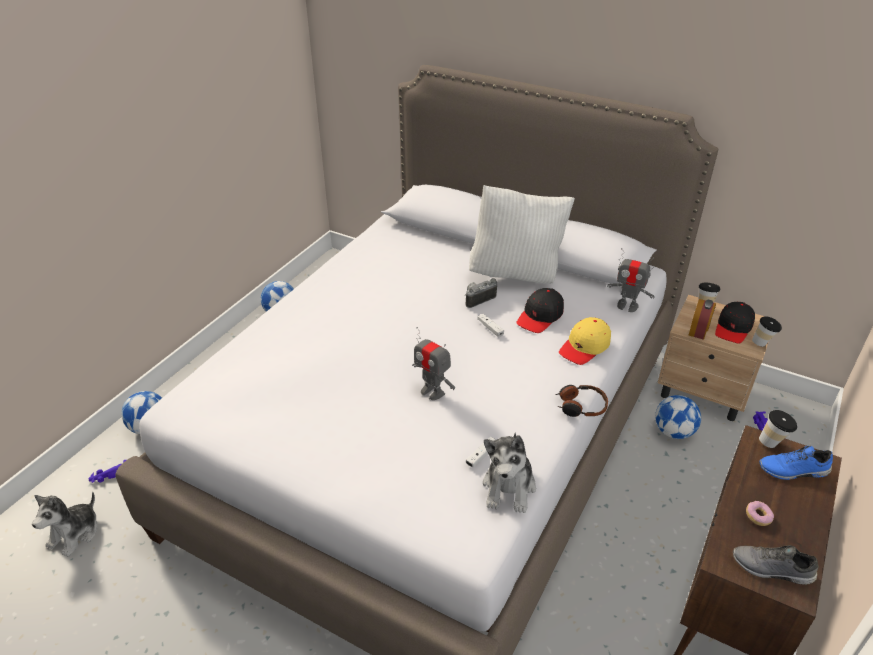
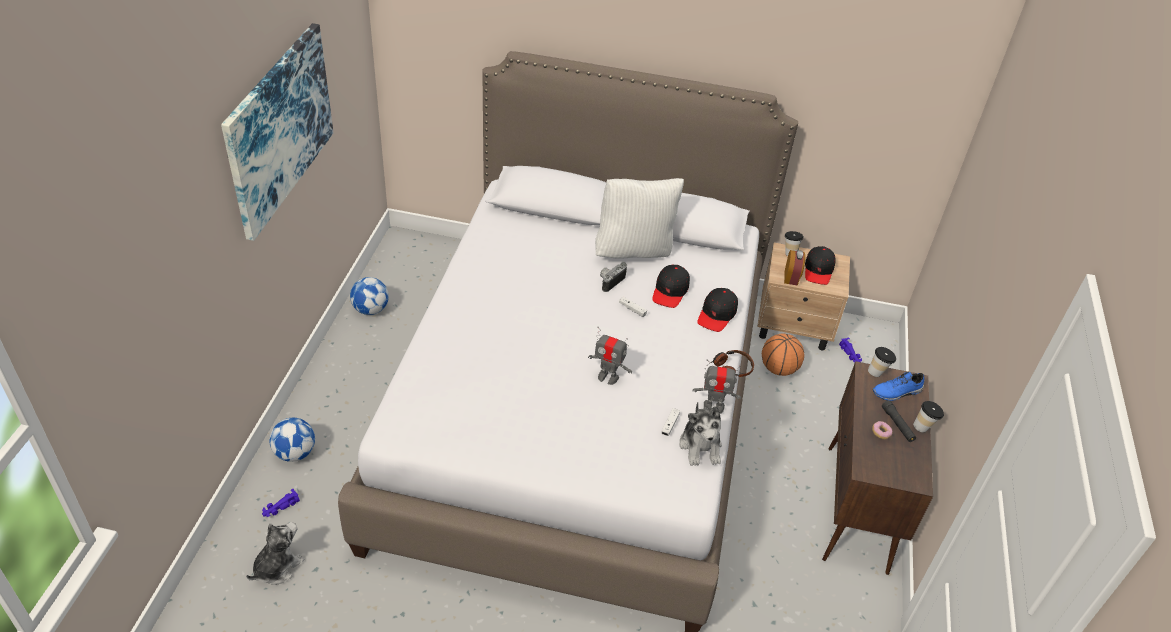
camera: 20 degrees left, 5 degrees up
(75, 534) = (277, 567): plush toy -> plush toy turned 150 degrees counterclockwise
(159, 99) = (279, 128): none -> picture
(585, 347) = (717, 314): yellow cap -> black cap
(627, 306) = (739, 269): toy robot -> toy robot (713, 407)
(673, 432) = (778, 369): football -> basketball
(763, 343) = (845, 281): cup -> cup (924, 427)
(771, 569) = (898, 470): grey shoe -> none
(784, 511) = (897, 425): none -> black flashlight

